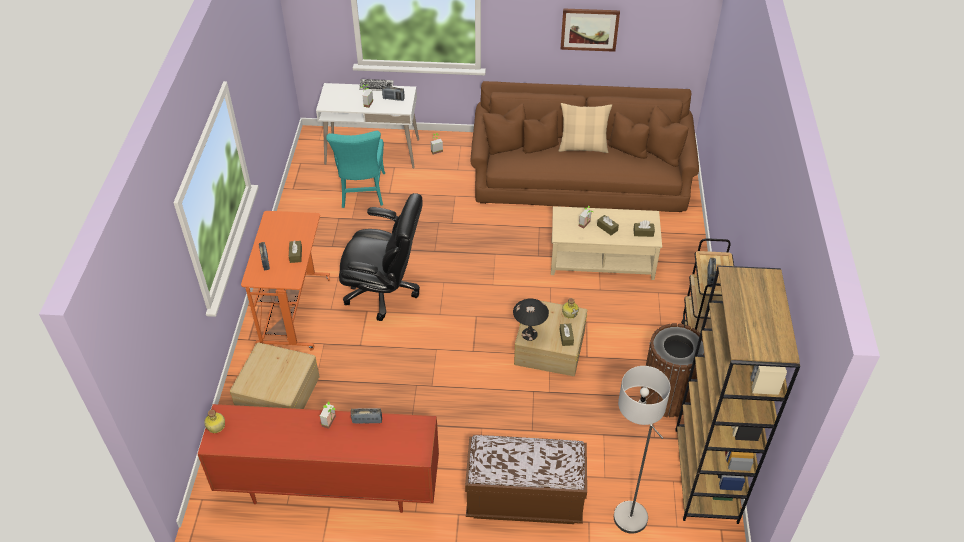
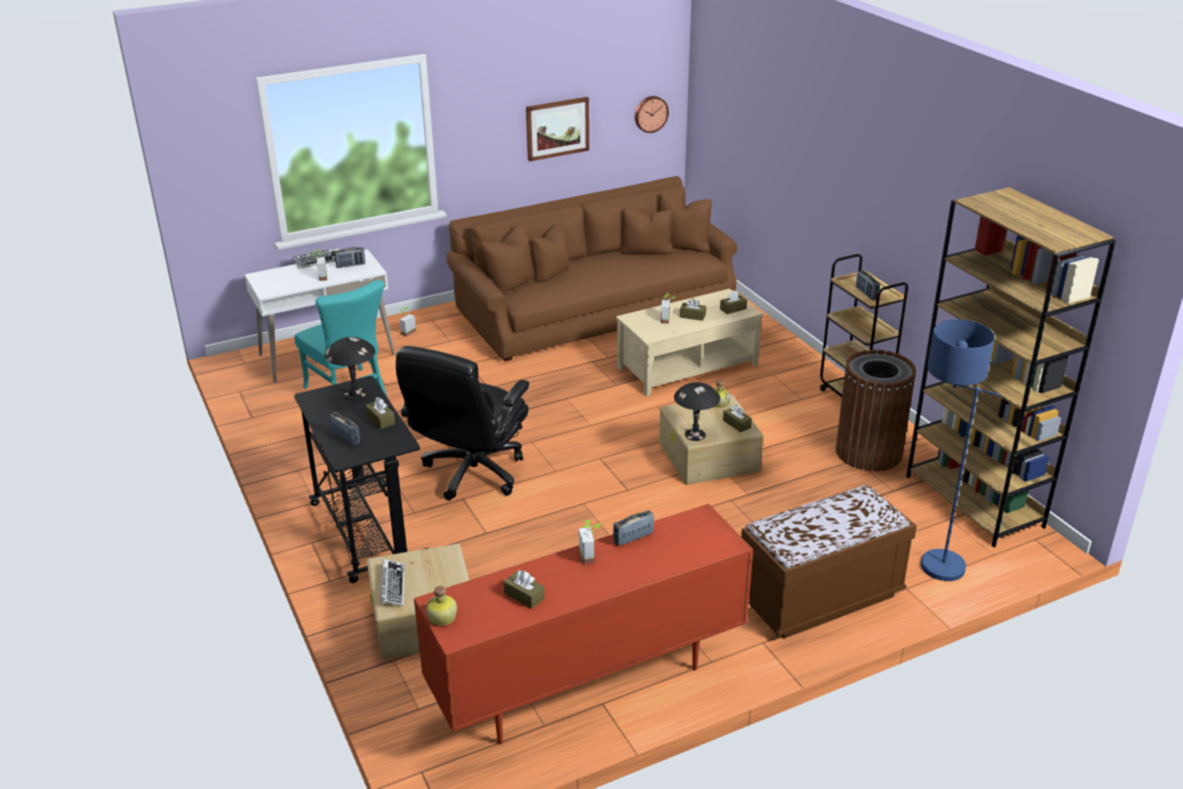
camera: 30 degrees left, 15 degrees down
(255, 370) = (392, 586): none -> keyboard
(270, 433) = (524, 596): none -> brown tissue box
(295, 312) = (368, 531): orange desk -> black desk
(298, 226) = (355, 394): none -> black table lamp
(385, 293) = (470, 474): black office chair -> black office chair turned 135 degrees clockwise
(583, 147) = (598, 262): beige pillow -> none
(624, 510) = (929, 563): grey floor lamp -> blue floor lamp
(678, 33) = (650, 113): none -> wall clock

